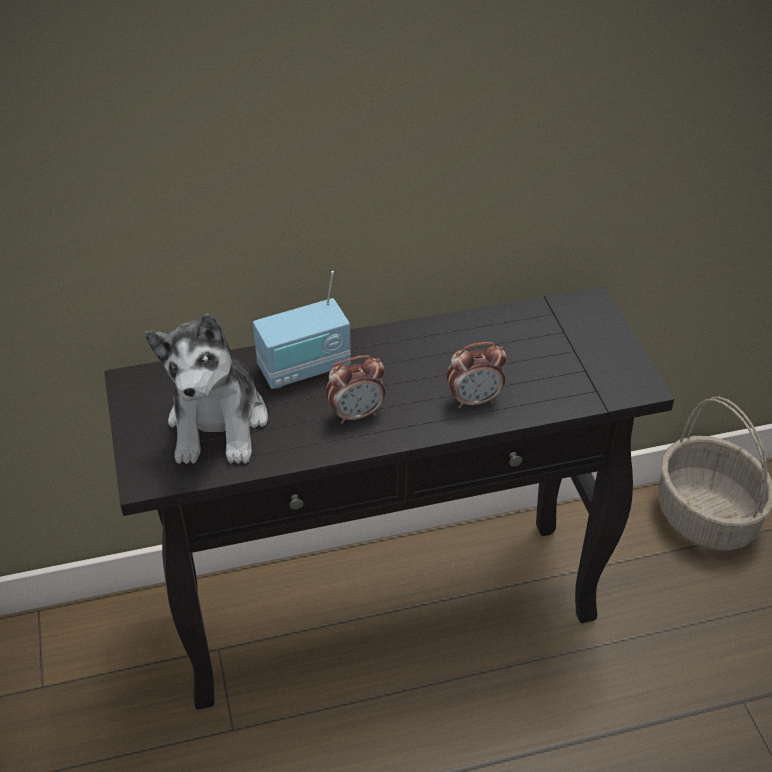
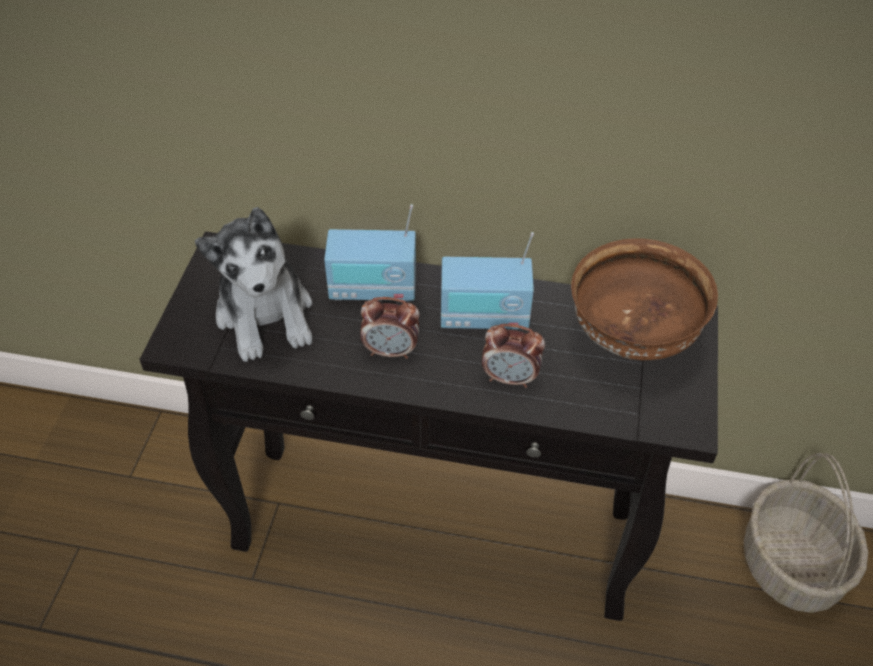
camera: 25 degrees right, 5 degrees up
(218, 423) = (266, 315): plush toy -> plush toy turned 45 degrees counterclockwise
(419, 358) = (484, 317): none -> radio
(555, 337) = (632, 341): none -> brown bowl

